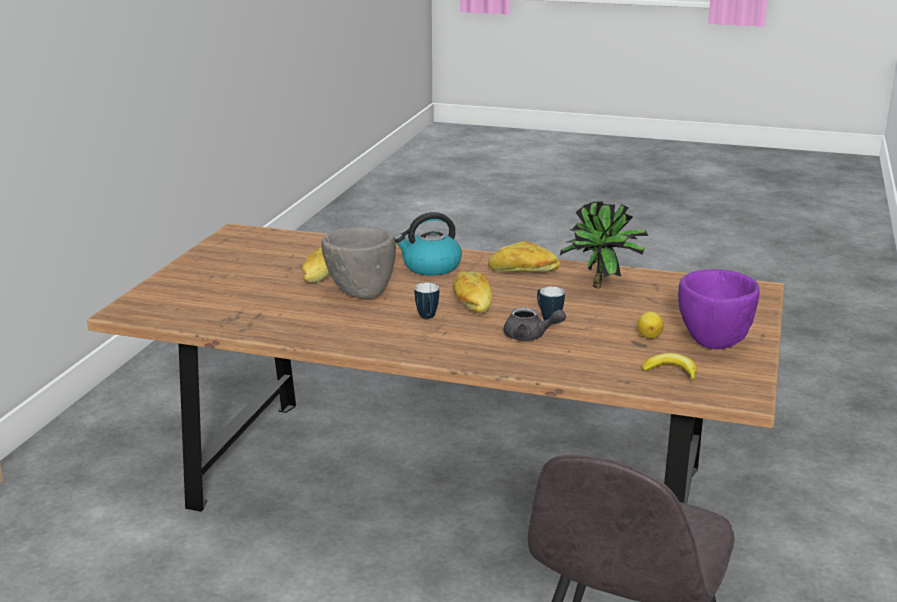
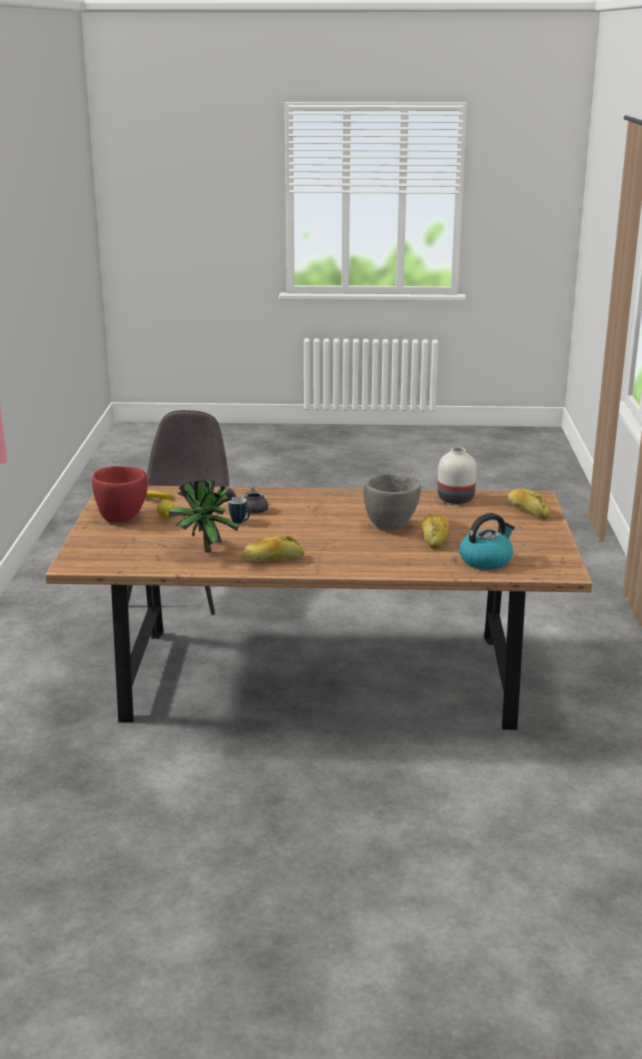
camera: 165 degrees right, 0 degrees up
(235, 320) = (455, 498): none -> white vase
(428, 318) = (326, 514): mug -> none
(430, 267) = (354, 554): kettle -> kettle (486, 560)
(471, 303) = (302, 527): bread -> bread (528, 511)
(714, 344) = (122, 517): purple bowl -> red bowl

